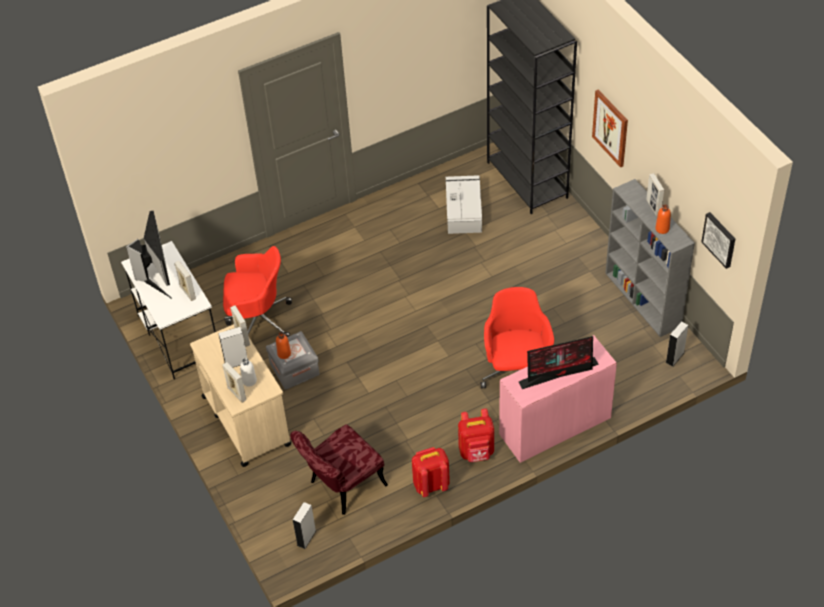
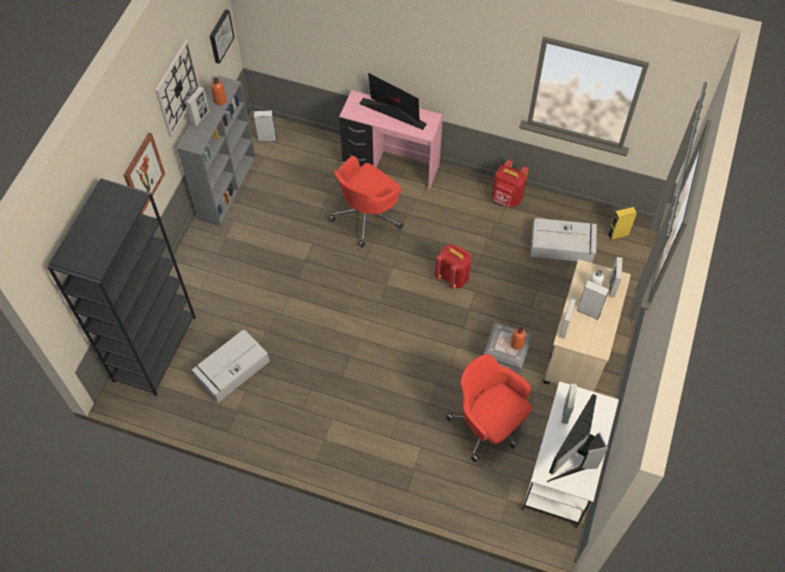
camera: 135 degrees left, 10 degrees up
(306, 538) = (618, 235): grey speaker -> yellow speaker
(341, 487) = (563, 245): red chair -> grey storage box
(476, 452) = (456, 192): red backpack -> red backpack (453, 277)
(663, 161) = (177, 88): none -> wall clock

